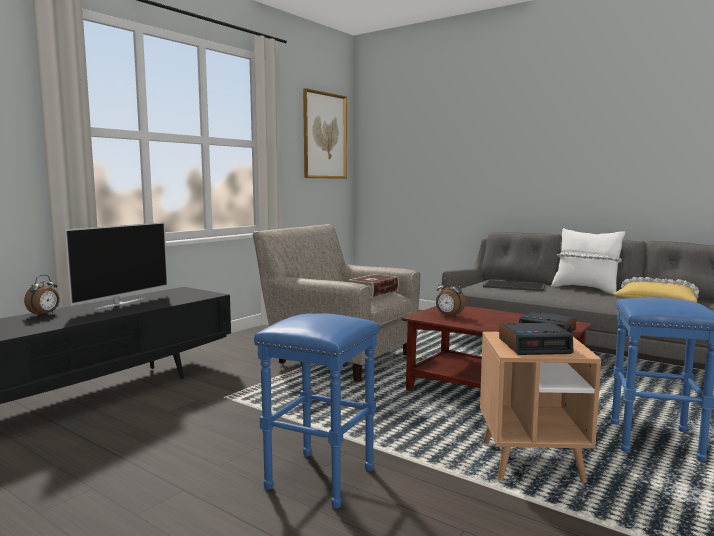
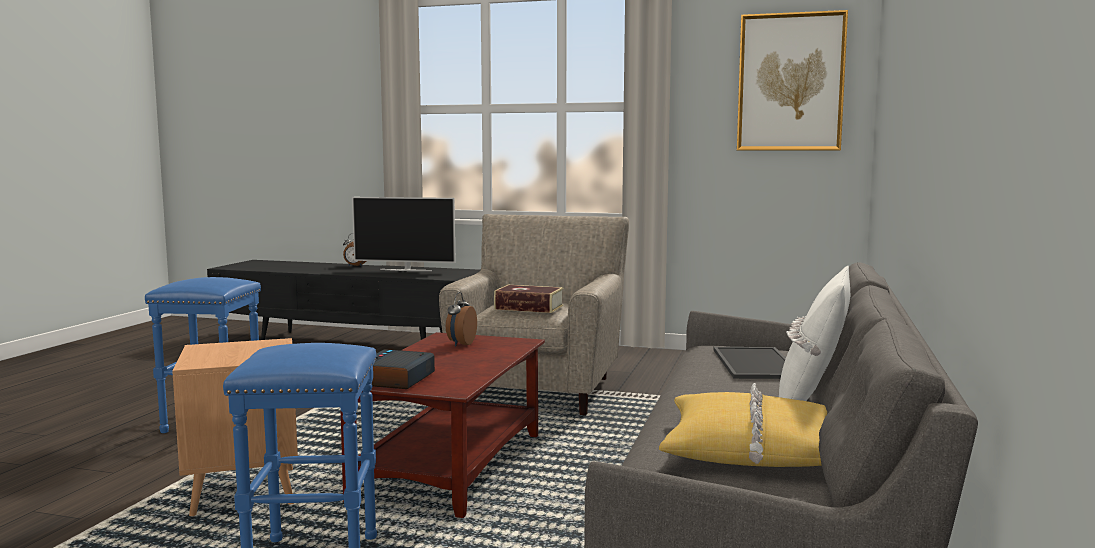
camera: 70 degrees right, 0 degrees up
(534, 346) = (224, 352): alarm clock -> none

